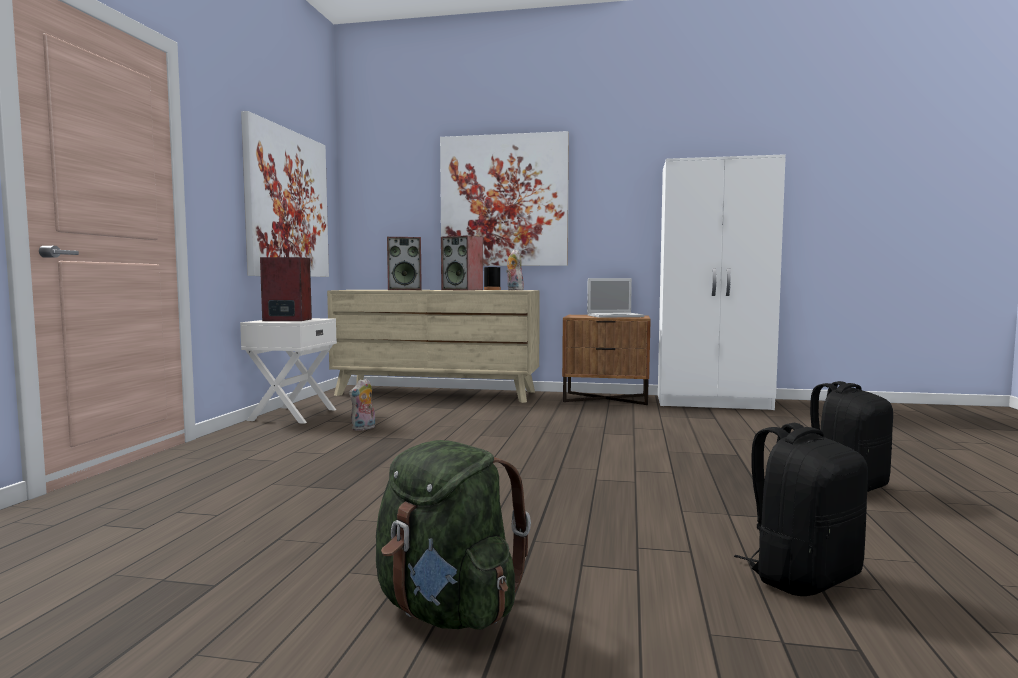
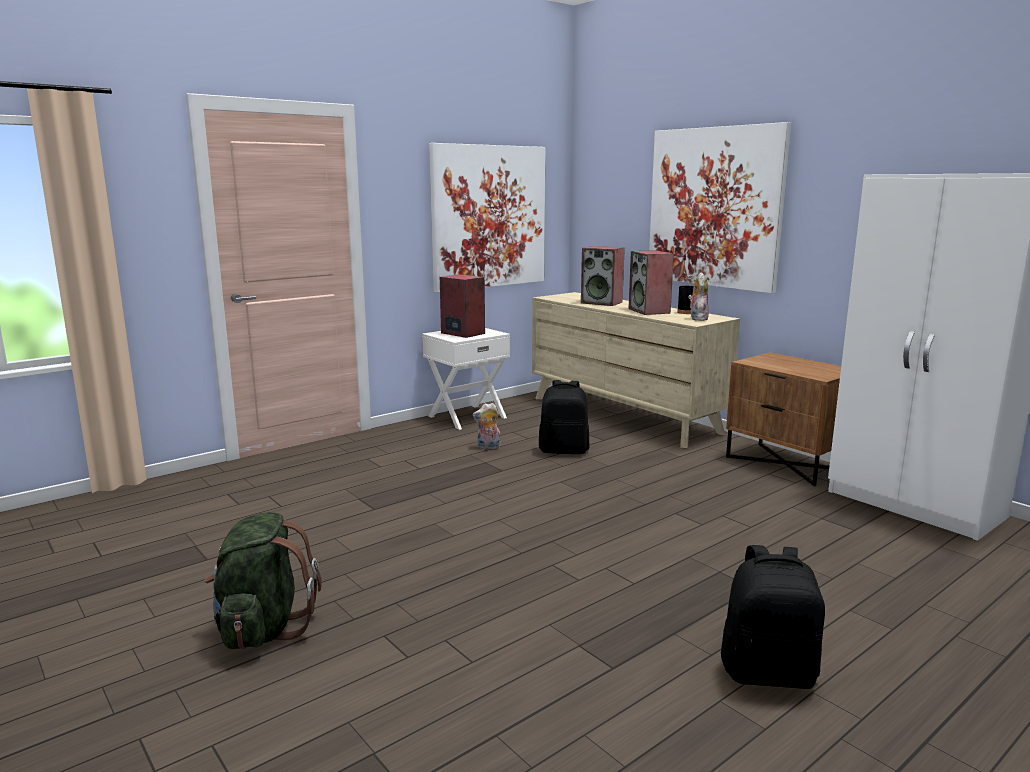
camera: 40 degrees right, 10 degrees up
(616, 316) = (807, 367): laptop -> none
(802, 577) = (498, 723): black backpack -> black backpack (564, 450)

